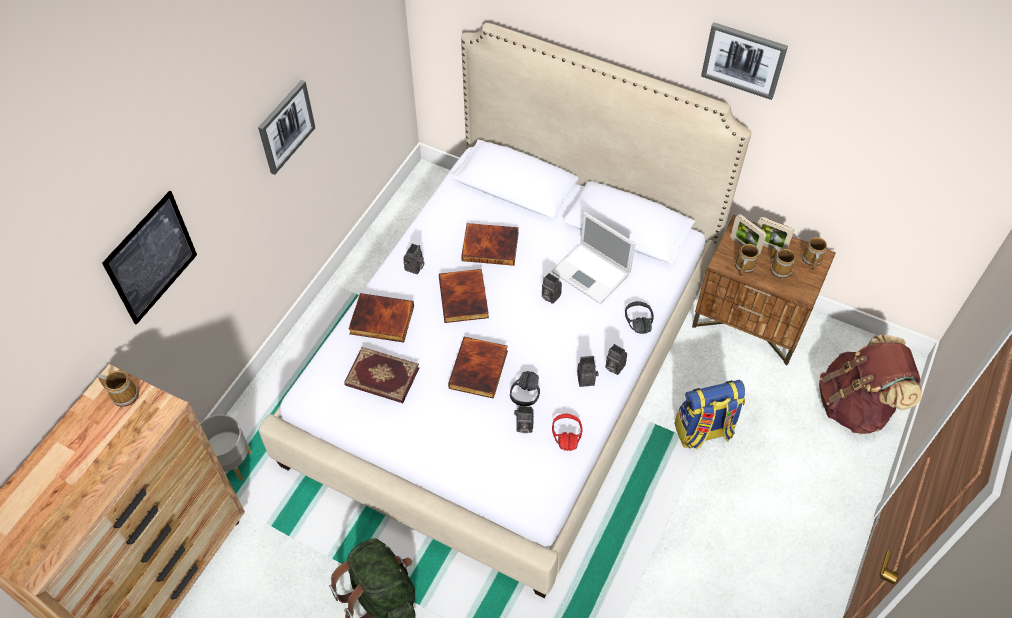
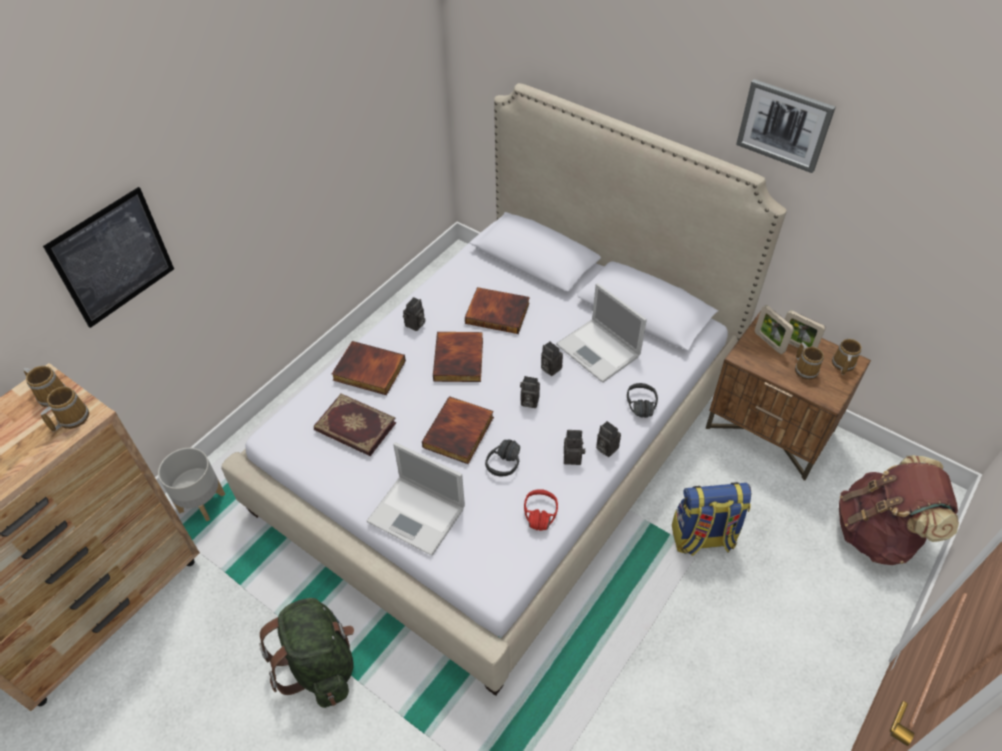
camera: 10 degrees right, 5 degrees down
(285, 126) = (294, 157): picture -> none
(458, 452) = (418, 515): none -> laptop
(523, 426) = (494, 498): camera -> camera (528, 402)
(743, 266) = (765, 362): mug -> mug (71, 418)

